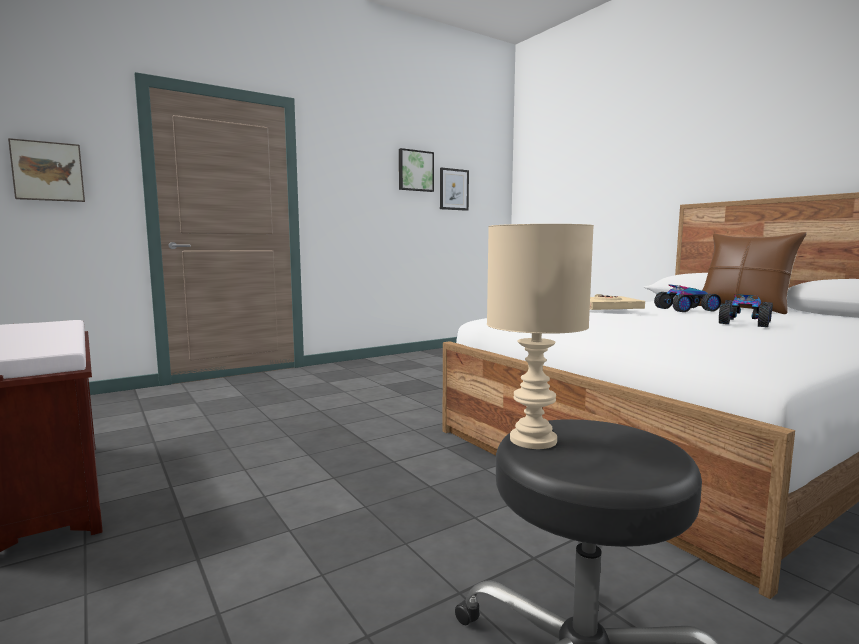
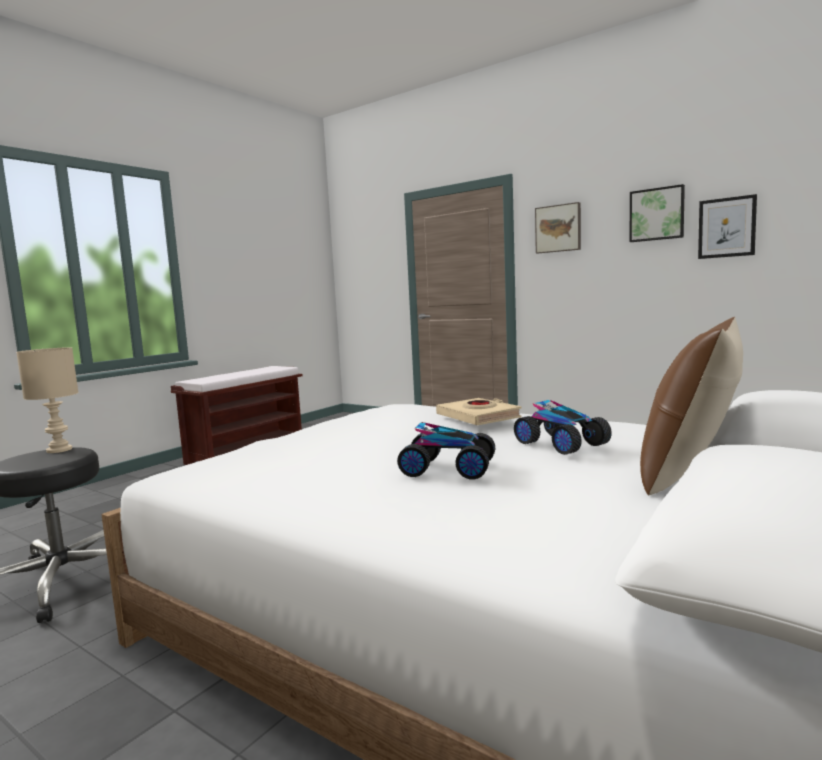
camera: 70 degrees right, 0 degrees up
(48, 171) = (365, 271): picture -> picture (558, 228)

